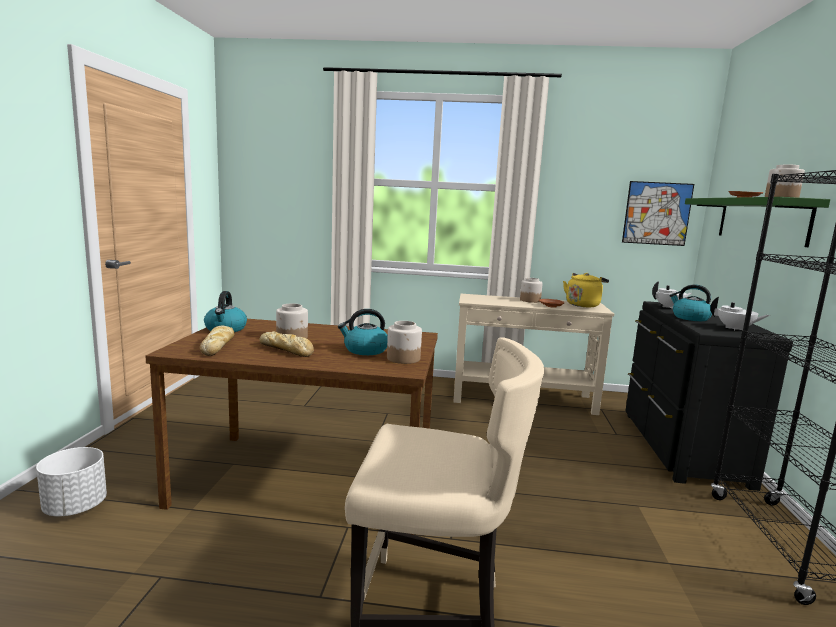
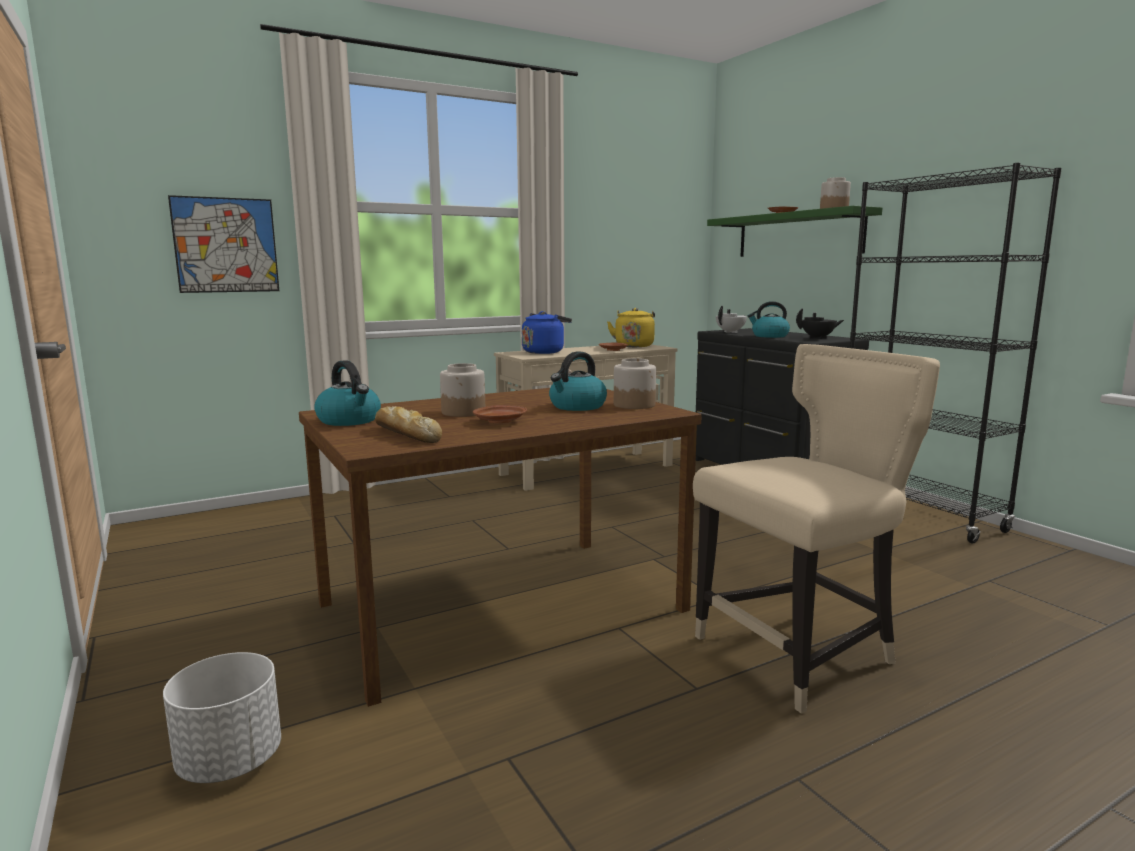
camera: 35 degrees left, 0 degrees up
(287, 350) = (500, 421): bread -> brown plate
(494, 299) = (545, 352): none -> blue kettle
(530, 300) = (579, 349): jar -> none
(657, 213) = (672, 238): picture -> picture (226, 245)
(735, 329) = (818, 338): white teapot -> black teapot

